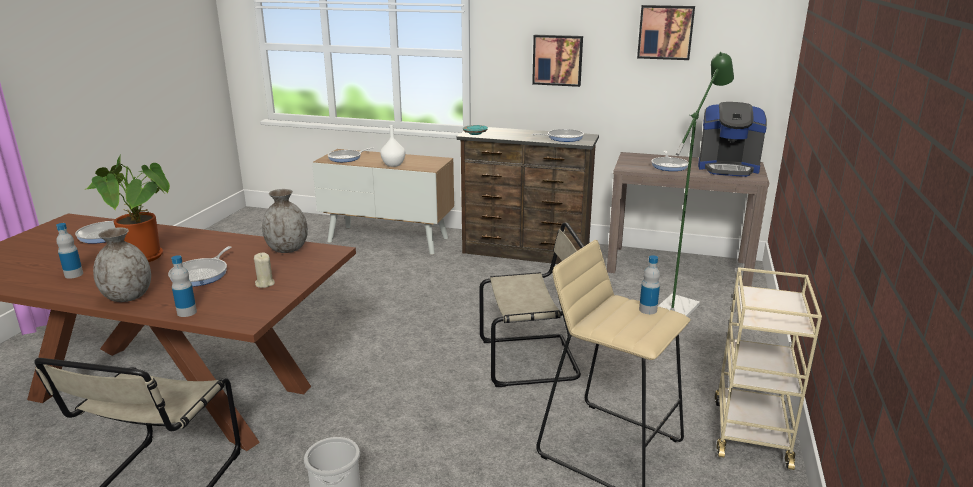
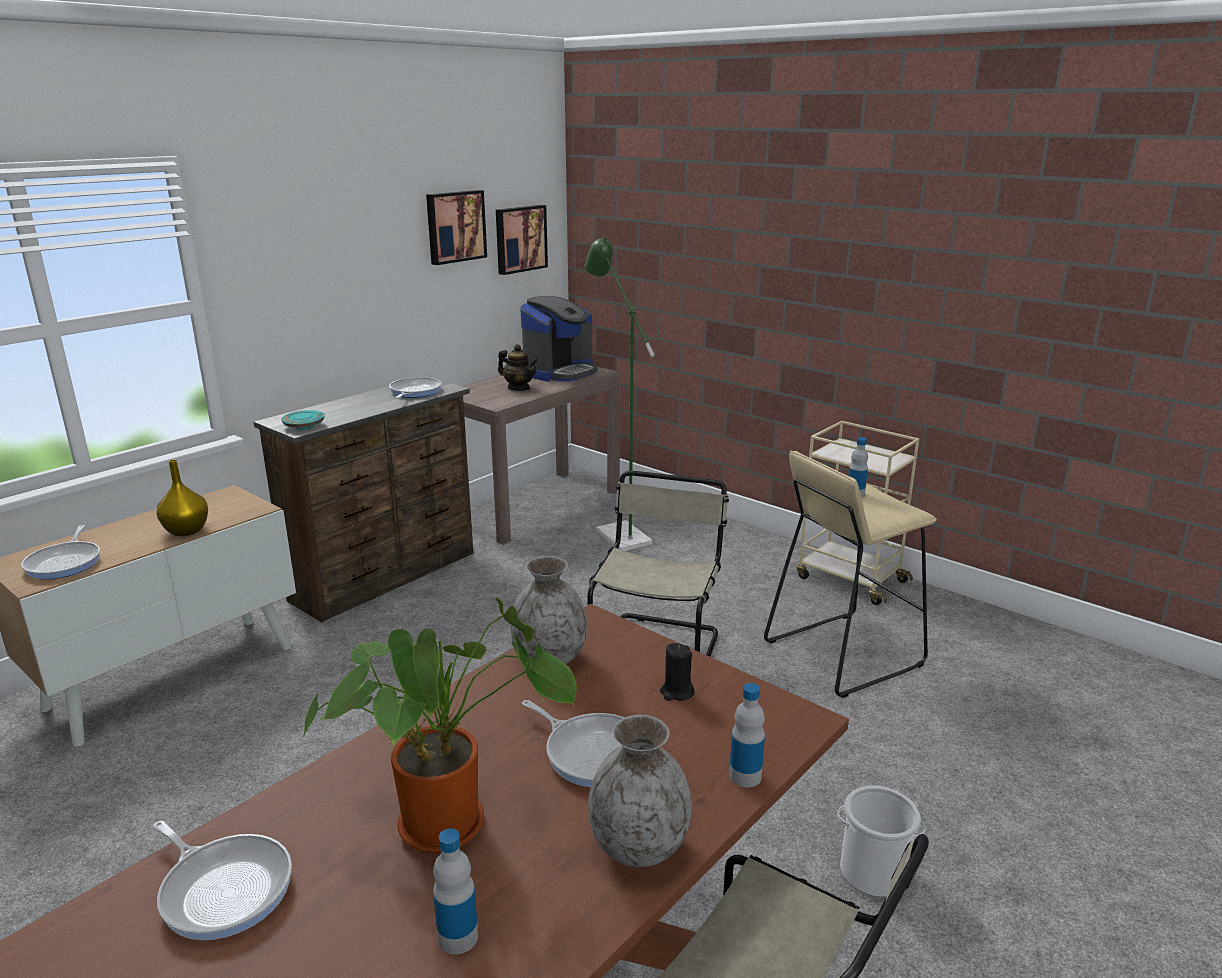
camera: 65 degrees left, 0 degrees up
(264, 283) = (676, 692): beige candle -> black candle
(393, 164) = (185, 531): white vase -> yellow vase
(557, 60) = (338, 287): picture -> picture (519, 239)
(669, 166) = (519, 388): frying pan -> teapot

